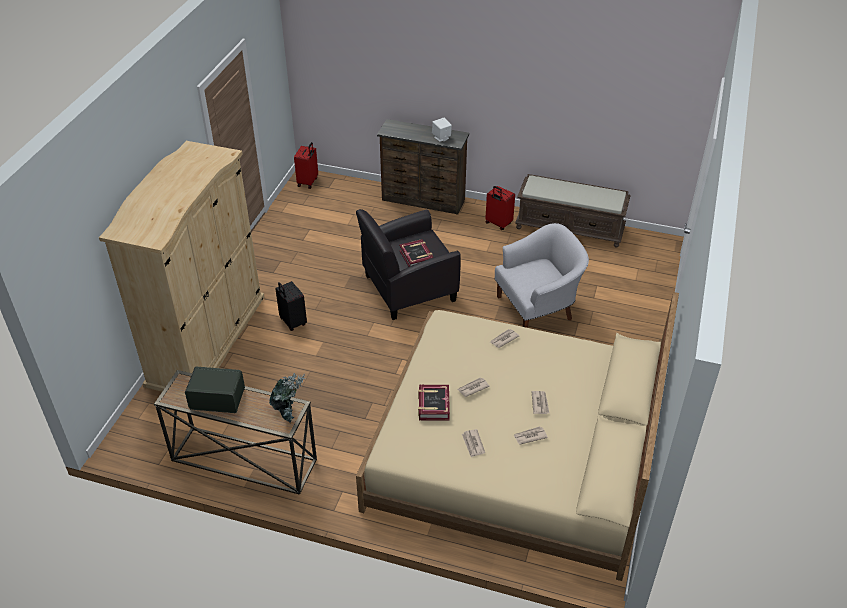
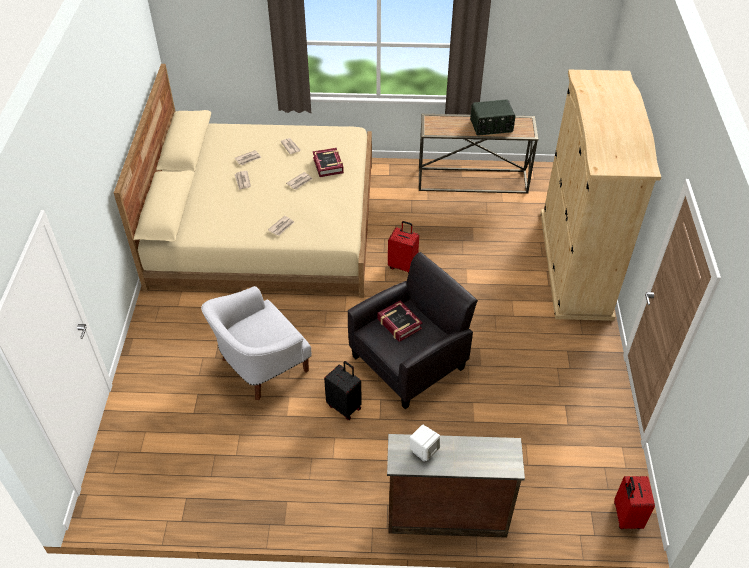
camera: 165 degrees right, 5 degrees up
(288, 413) = (432, 127): potted plant -> none
(292, 322) = (508, 296): black suitcase -> black suitcase (345, 406)
(498, 224) = (330, 492): red suitcase -> red suitcase (403, 266)
(570, 228) = (229, 508): brown bench -> none

